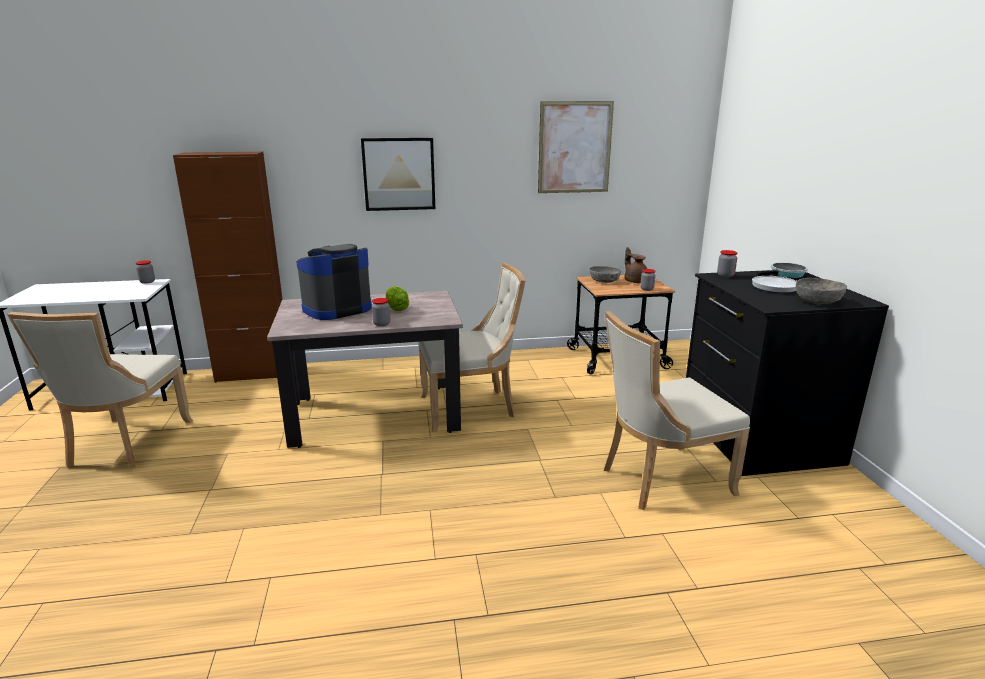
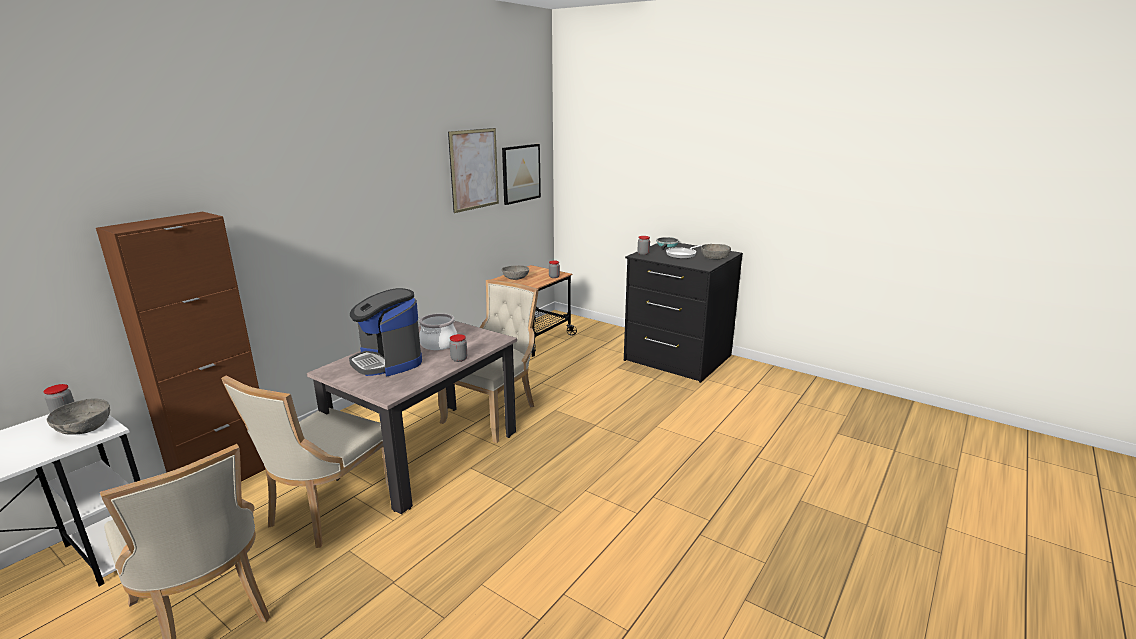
camera: 45 degrees left, 0 degrees up
(136, 291) = (84, 428): none -> grey bowl
(337, 309) = (387, 361): coffee machine -> coffee machine turned 45 degrees counterclockwise
(396, 309) = (439, 344): lettuce -> cooking pot
(399, 174) = (343, 214): picture -> picture (521, 173)
(635, 281) = (535, 273): brown teapot -> none
(660, 480) = (671, 403): beige chair -> beige chair (327, 510)

